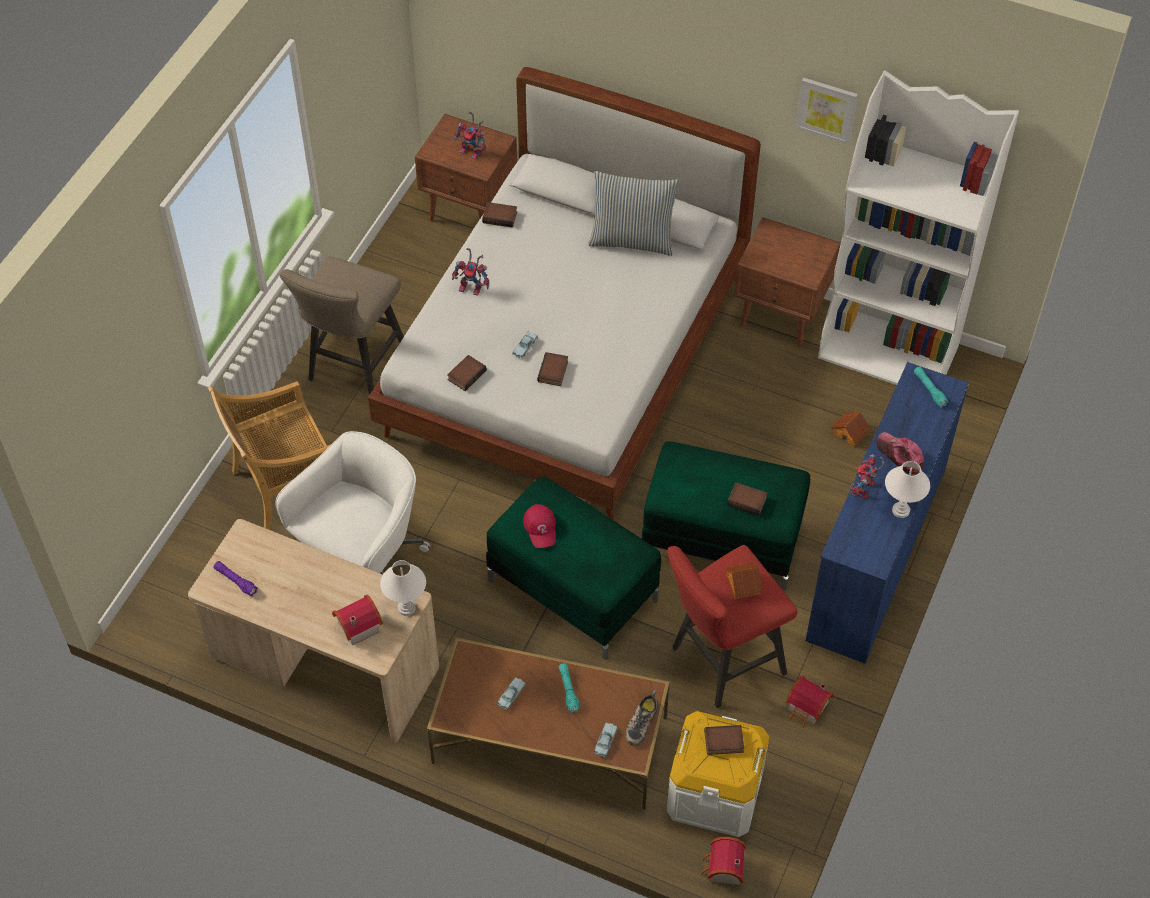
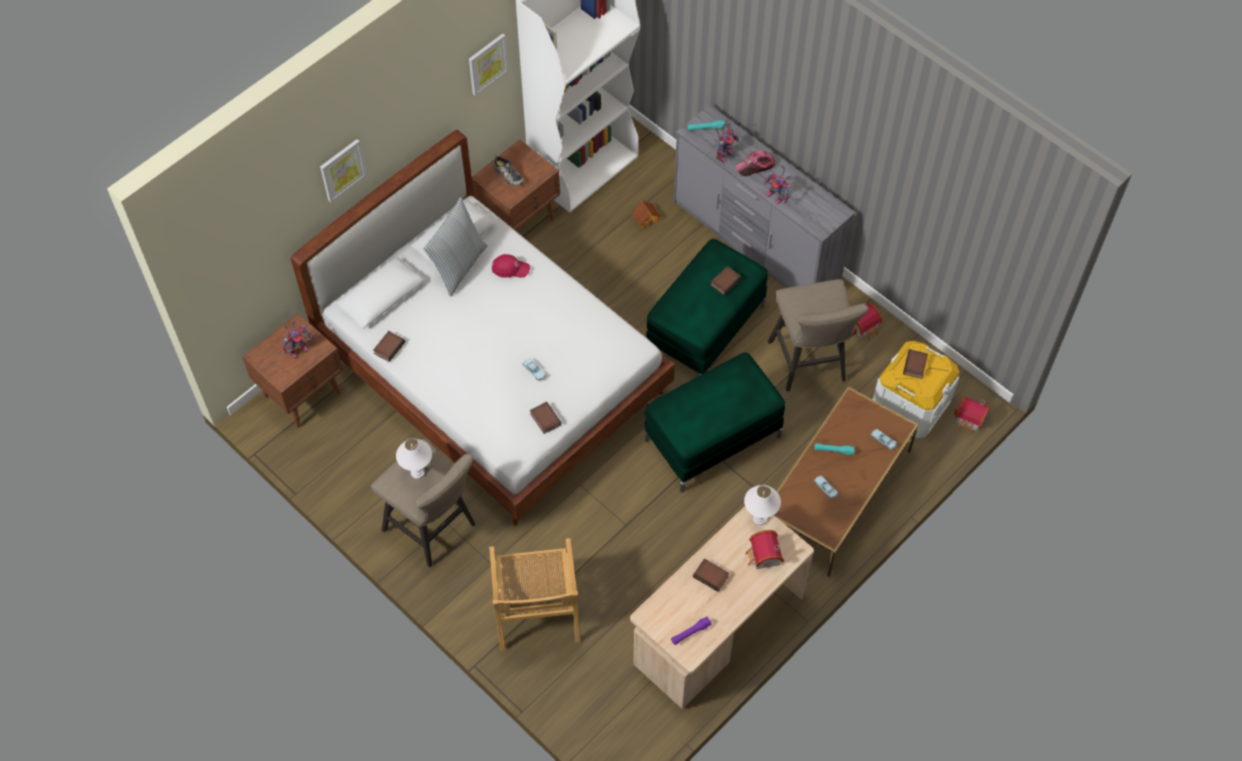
camera: 70 degrees left, 5 degrees up
(363, 565) = (634, 575): white office chair -> none
(473, 288) = (456, 389): toy robot -> toy robot (724, 153)
(541, 528) = (698, 419): red cap -> red cap (510, 268)
(554, 372) = (568, 359): book -> book (711, 576)
(612, 39) = (342, 169): none -> picture
(641, 722) = (875, 414): shoe -> shoe (507, 175)
(721, 662) = (809, 365): red stool -> beige stool
(742, 584) = (815, 301): toy house -> none
(875, 555) = (755, 243): blue dresser -> grey dresser
(900, 510) = (801, 183): white table lamp -> white table lamp (417, 472)

